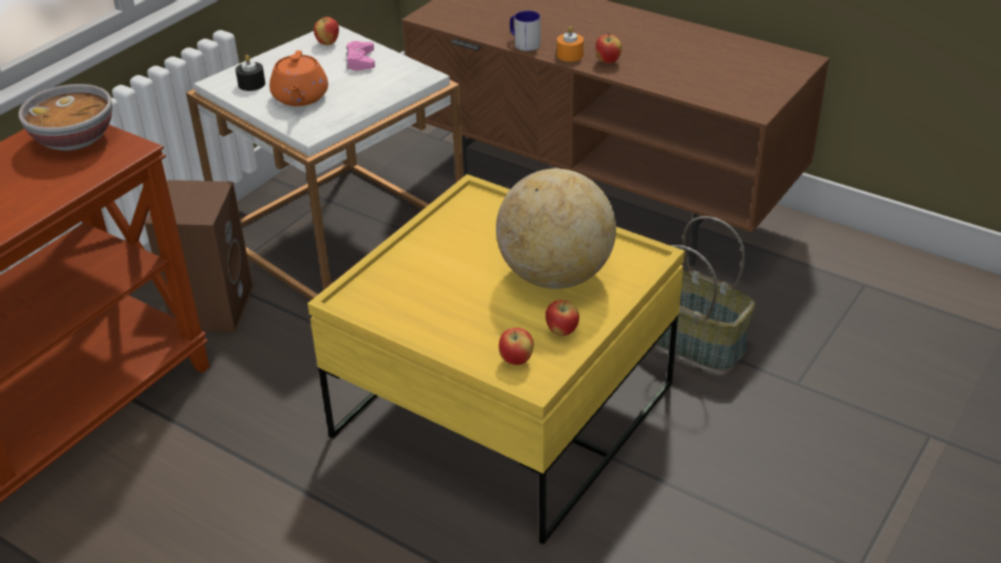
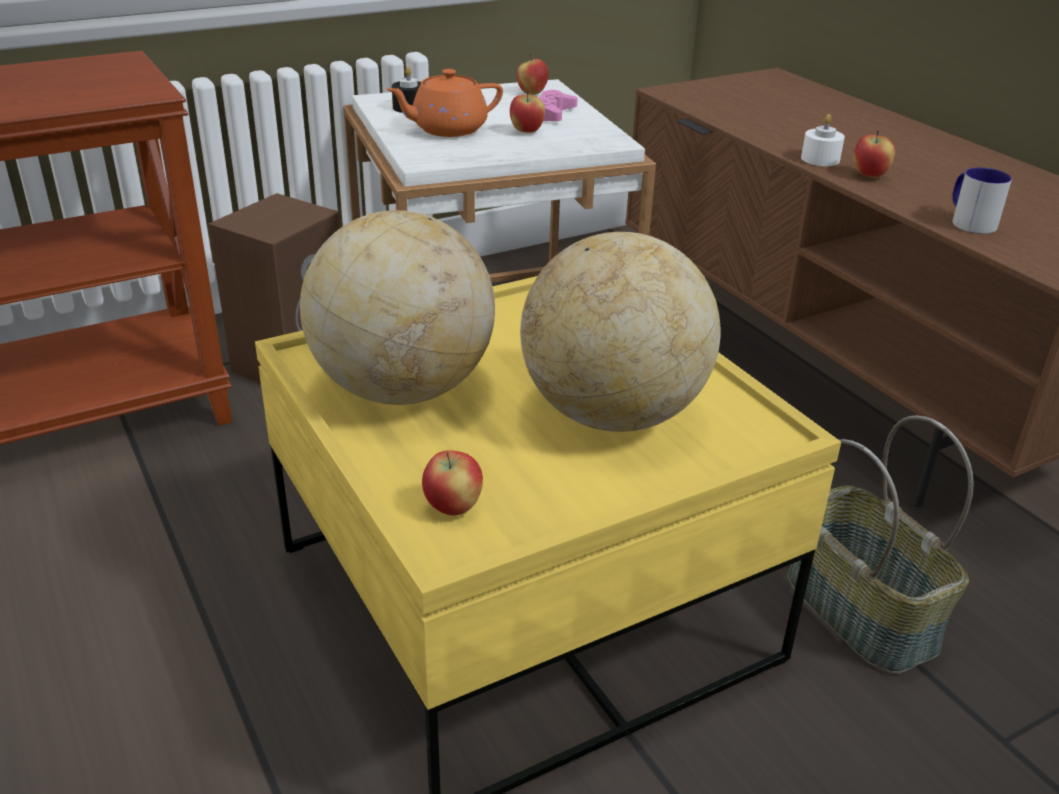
camera: 25 degrees right, 5 degrees down
(75, 139) = (107, 74): bowl -> none
(300, 97) = (447, 129): orange teapot -> orange teapot turned 45 degrees clockwise
(425, 302) = (402, 389): none -> globe
(523, 43) = (767, 136): mug -> mug (968, 221)
(561, 332) = (556, 492): apple -> apple (526, 132)
(570, 55) = (820, 159): orange candle -> white candle

